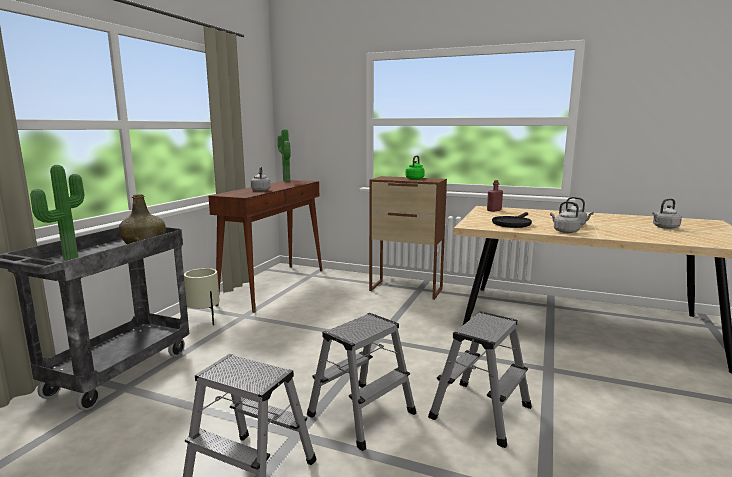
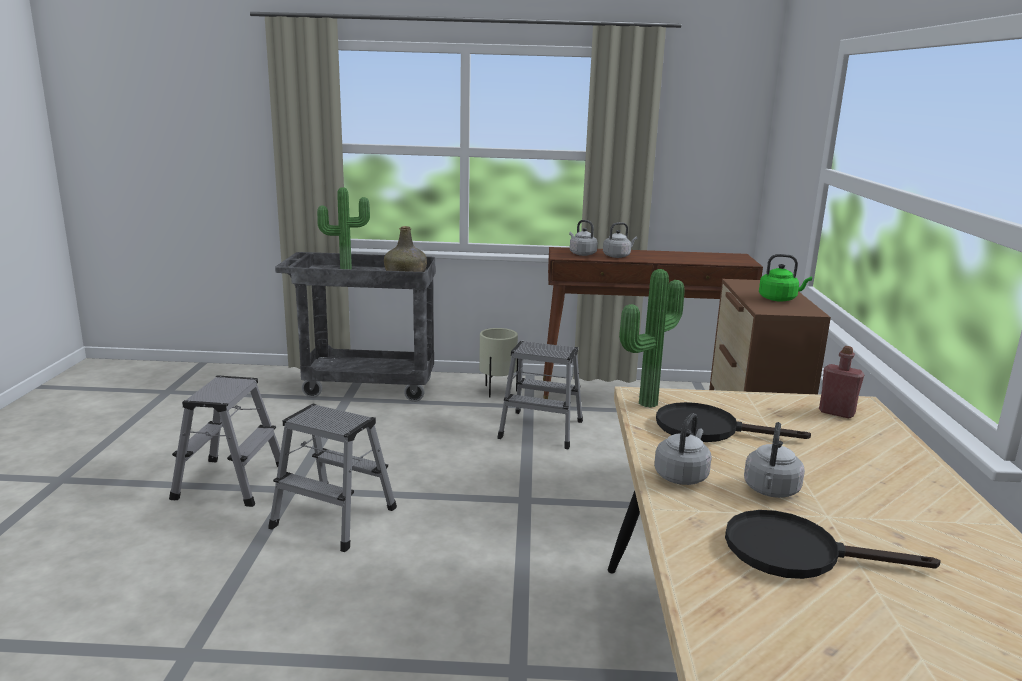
camera: 70 degrees right, 5 degrees up
(285, 181) = (725, 254): potted plant -> potted plant (644, 402)
(480, 412) = (359, 600): grey step ladder -> grey step ladder (540, 429)
(625, 229) = (797, 552): none -> black frying pan
(664, 227) = (910, 625): grey kettle -> grey kettle (581, 254)

